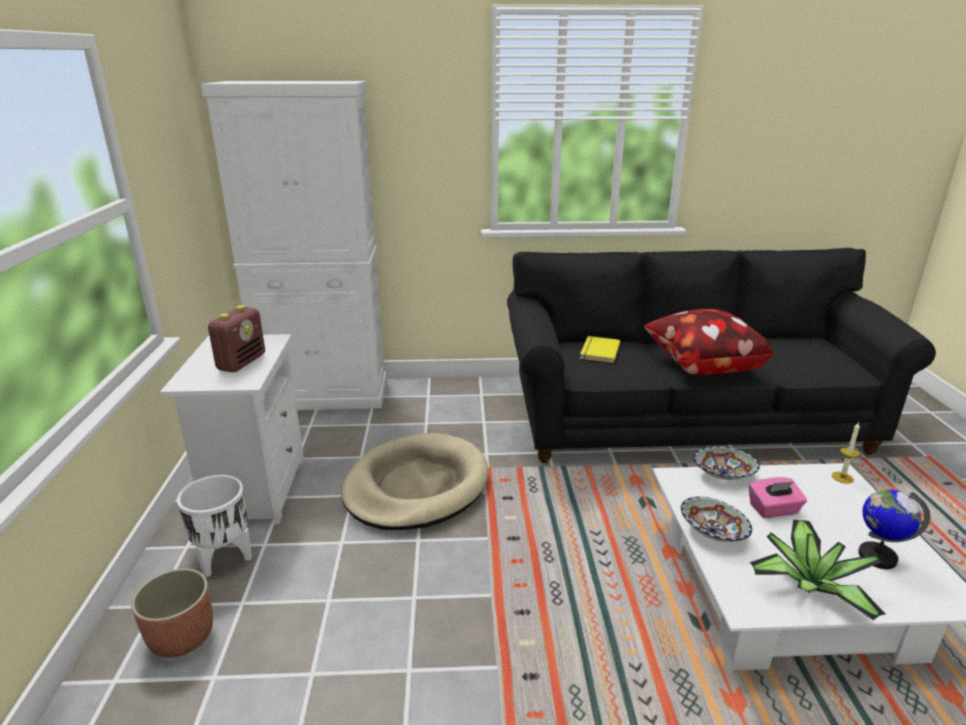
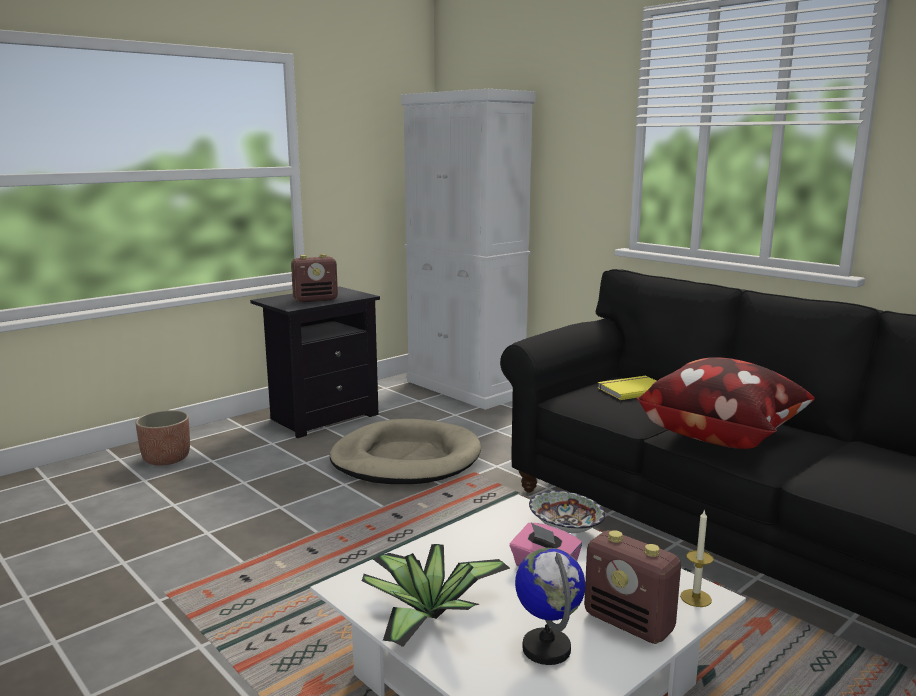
camera: 50 degrees right, 10 degrees down
(225, 559) = (244, 439): white planter -> none
(255, 488) = (322, 417): white nightstand -> black nightstand
(712, 533) = (446, 546): bowl -> none
(860, 513) = (629, 623): none -> radio

